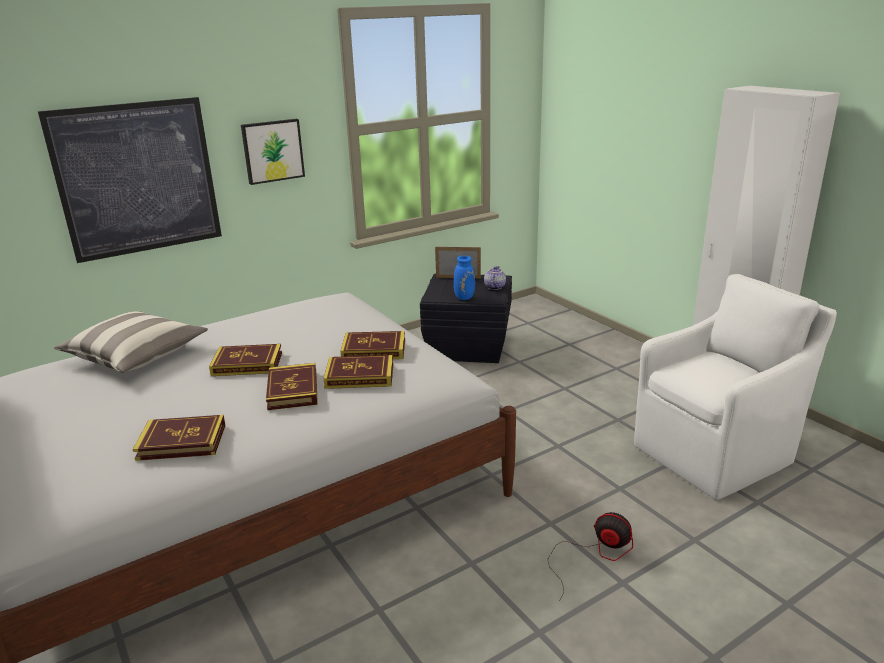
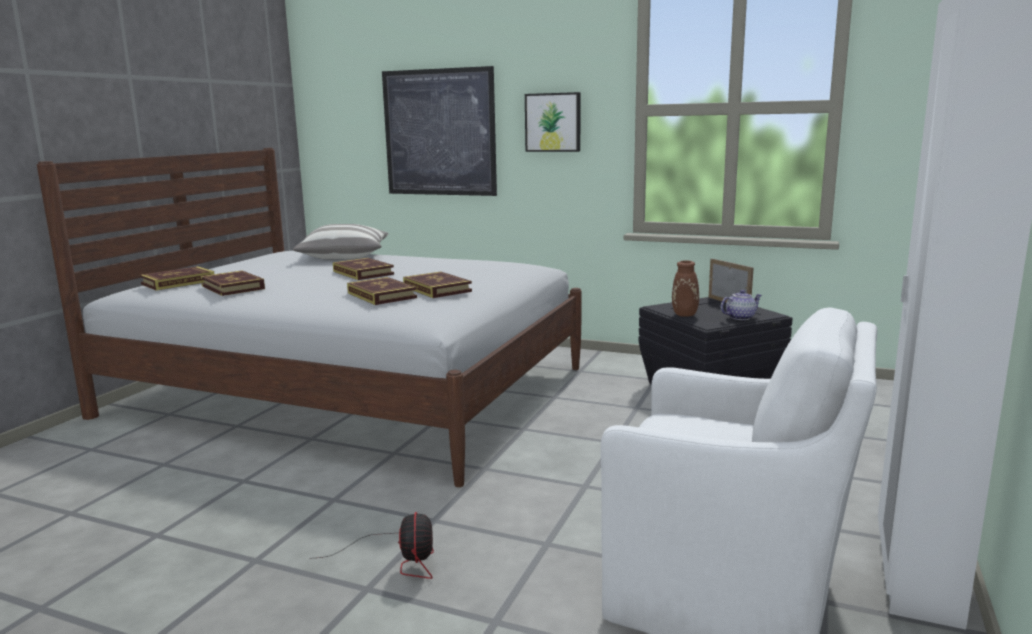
camera: 55 degrees right, 10 degrees down
(293, 390) = (334, 288): book -> book (178, 282)
(465, 297) = (686, 315): blue vase -> brown vase

